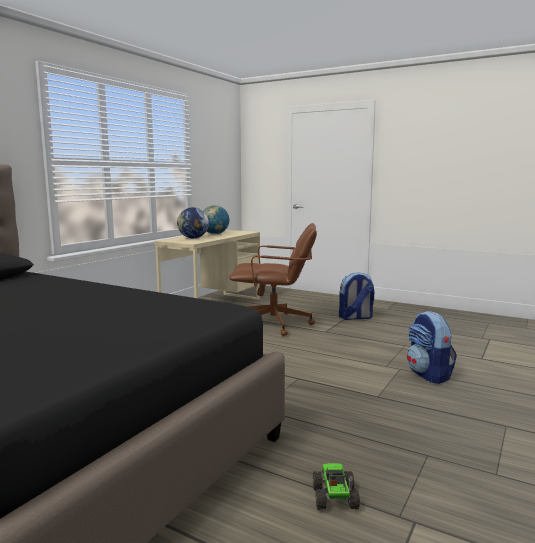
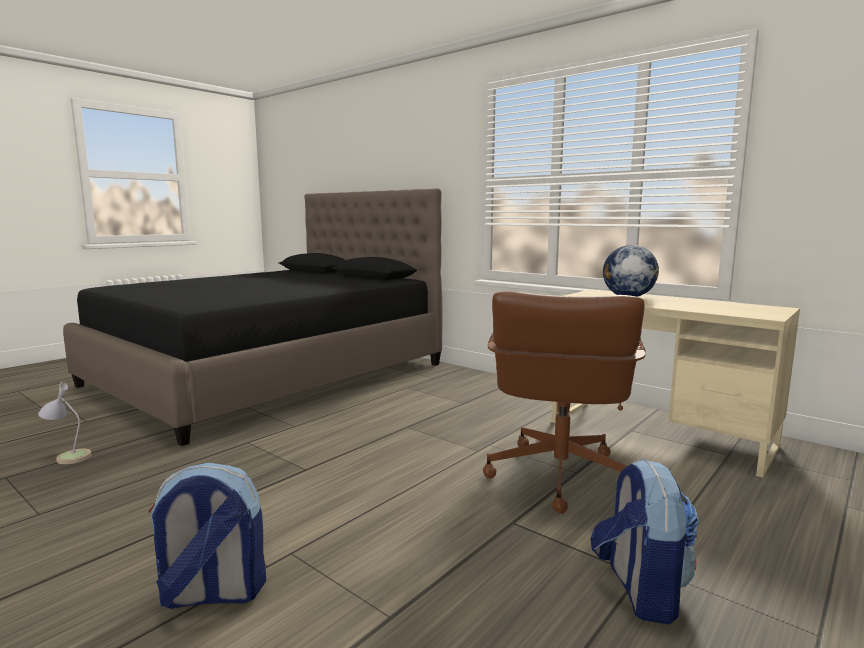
camera: 100 degrees right, 0 degrees up
(215, 234) = (698, 303): globe -> none
(334, 498) = (68, 457): toy truck -> table lamp

